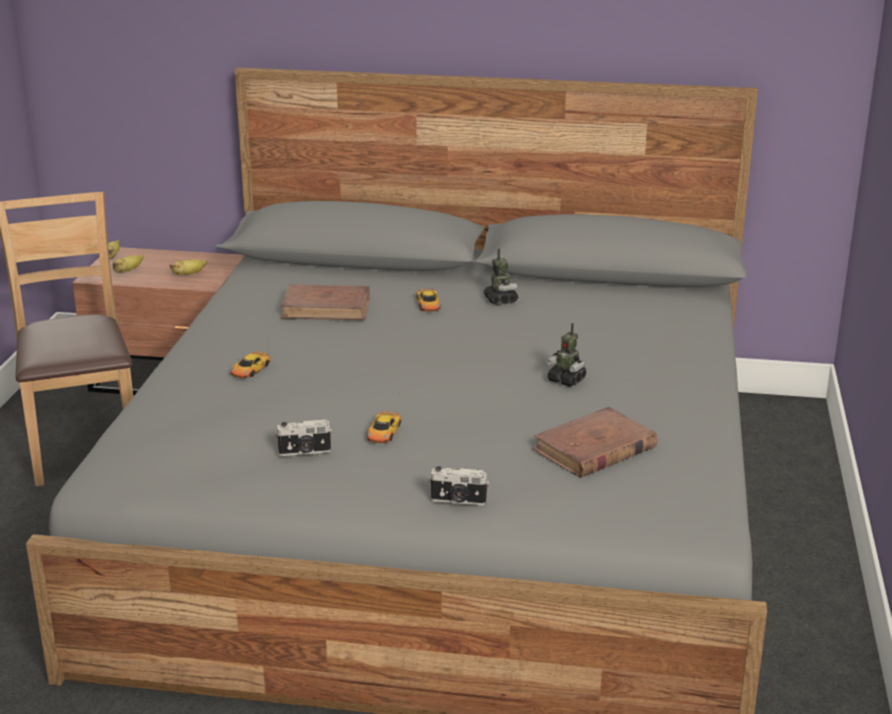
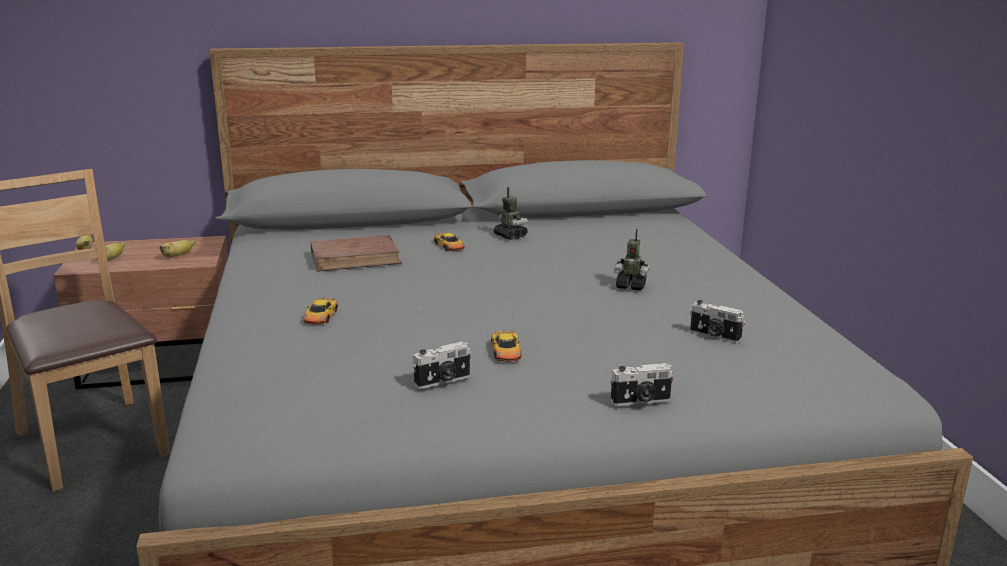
camera: 20 degrees left, 5 degrees down
(594, 449) = (714, 336): brown book -> camera

